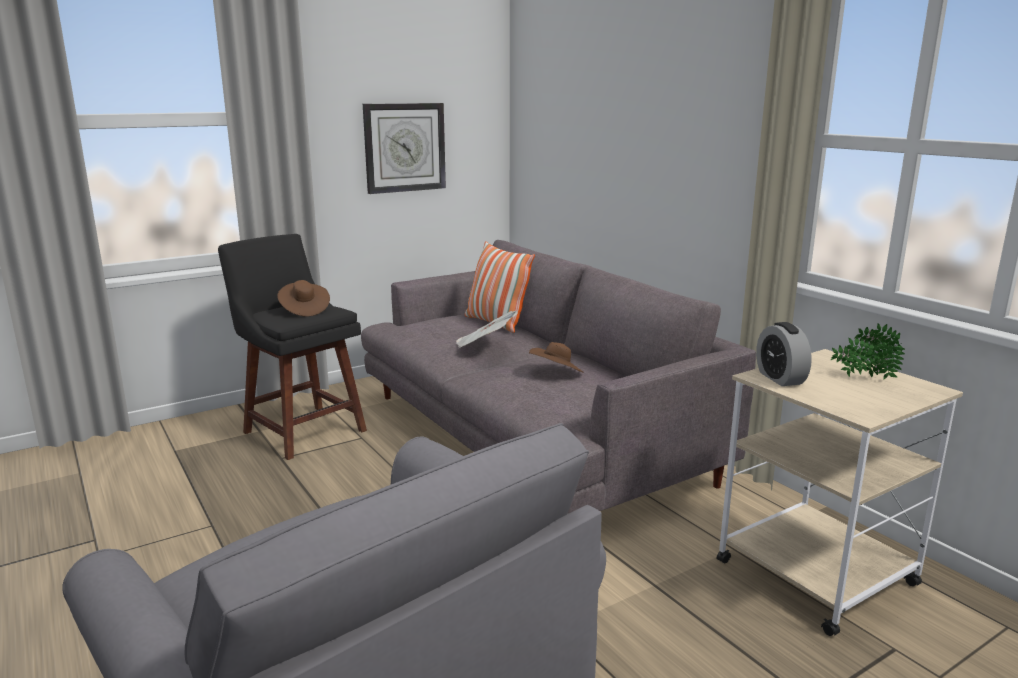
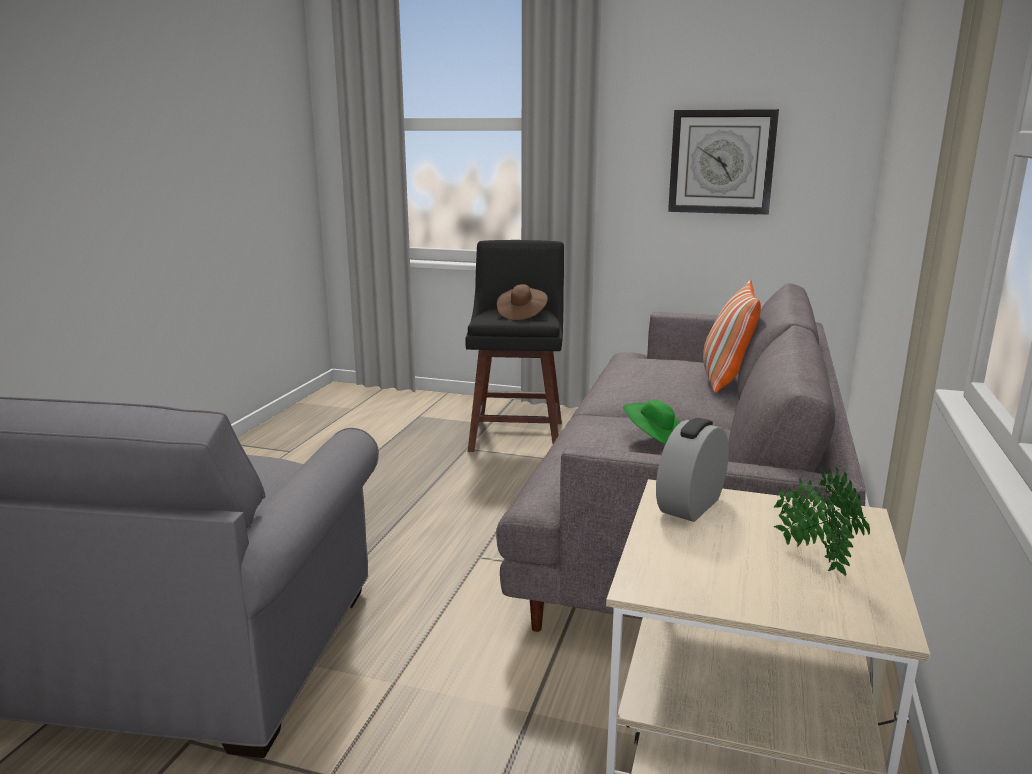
camera: 50 degrees right, 0 degrees up
(484, 346) = (653, 394): newspaper -> none
(556, 374) = (655, 441): brown hat -> green hat

